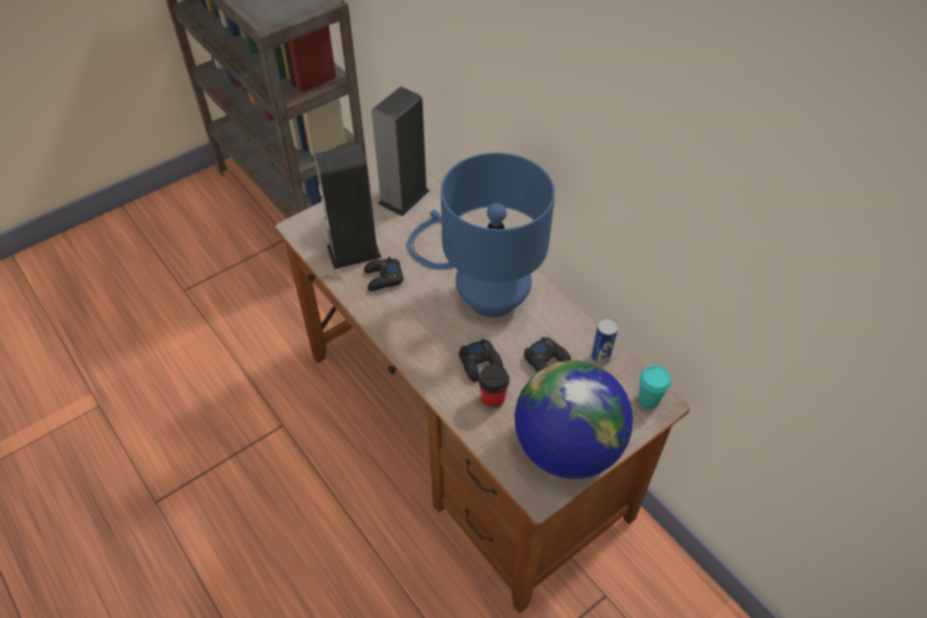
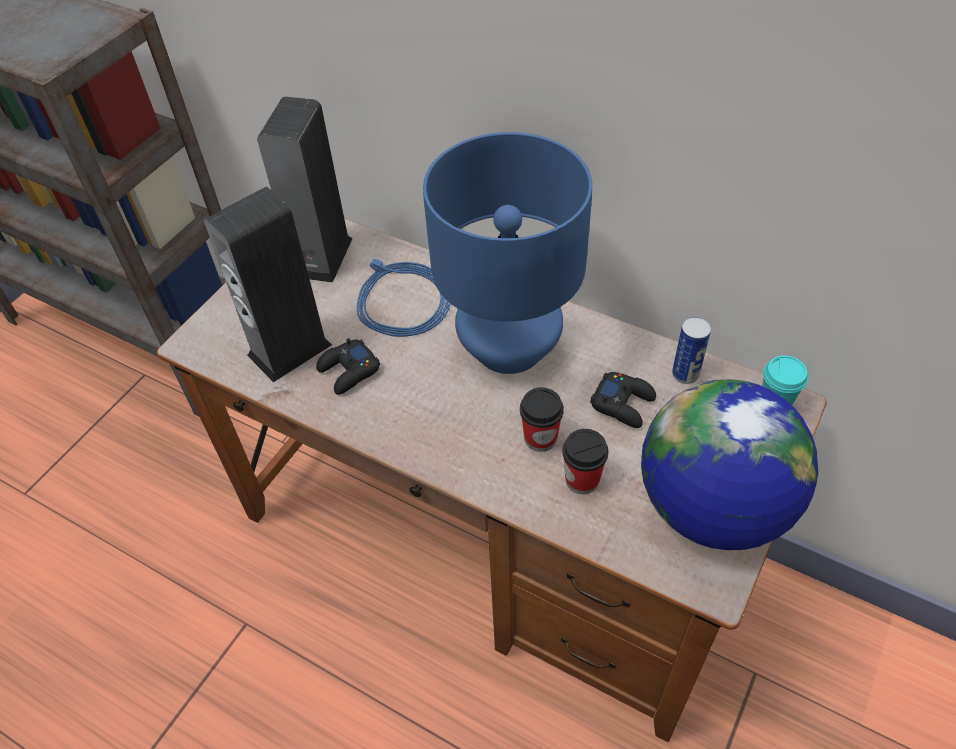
camera: 20 degrees left, 0 degrees up
(480, 364) = (540, 438): black game controller -> cup

